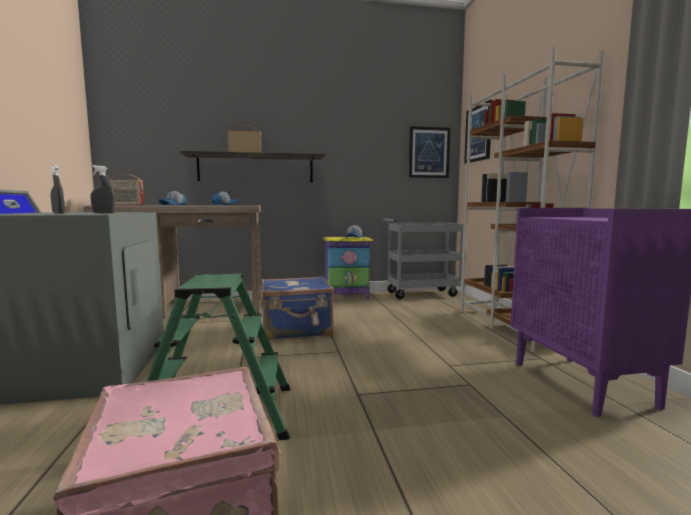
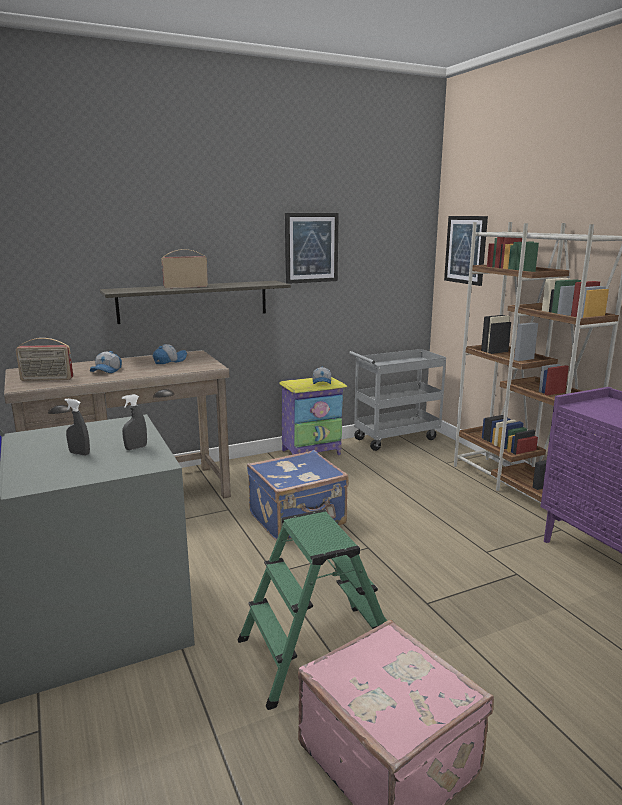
camera: 15 degrees left, 10 degrees up
(429, 152) = (401, 265): picture -> picture (311, 248)

